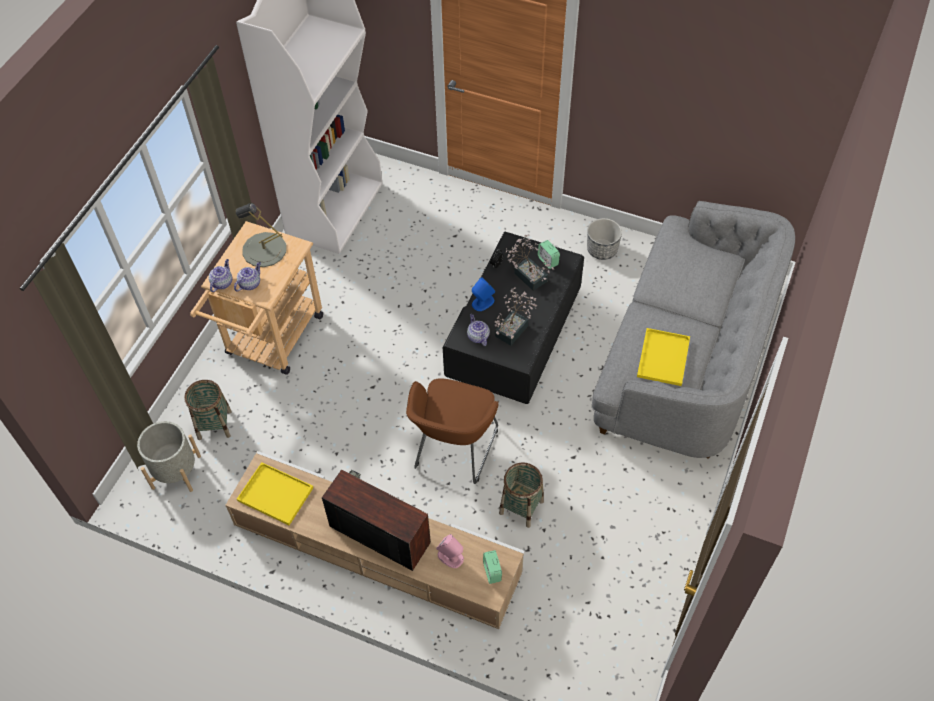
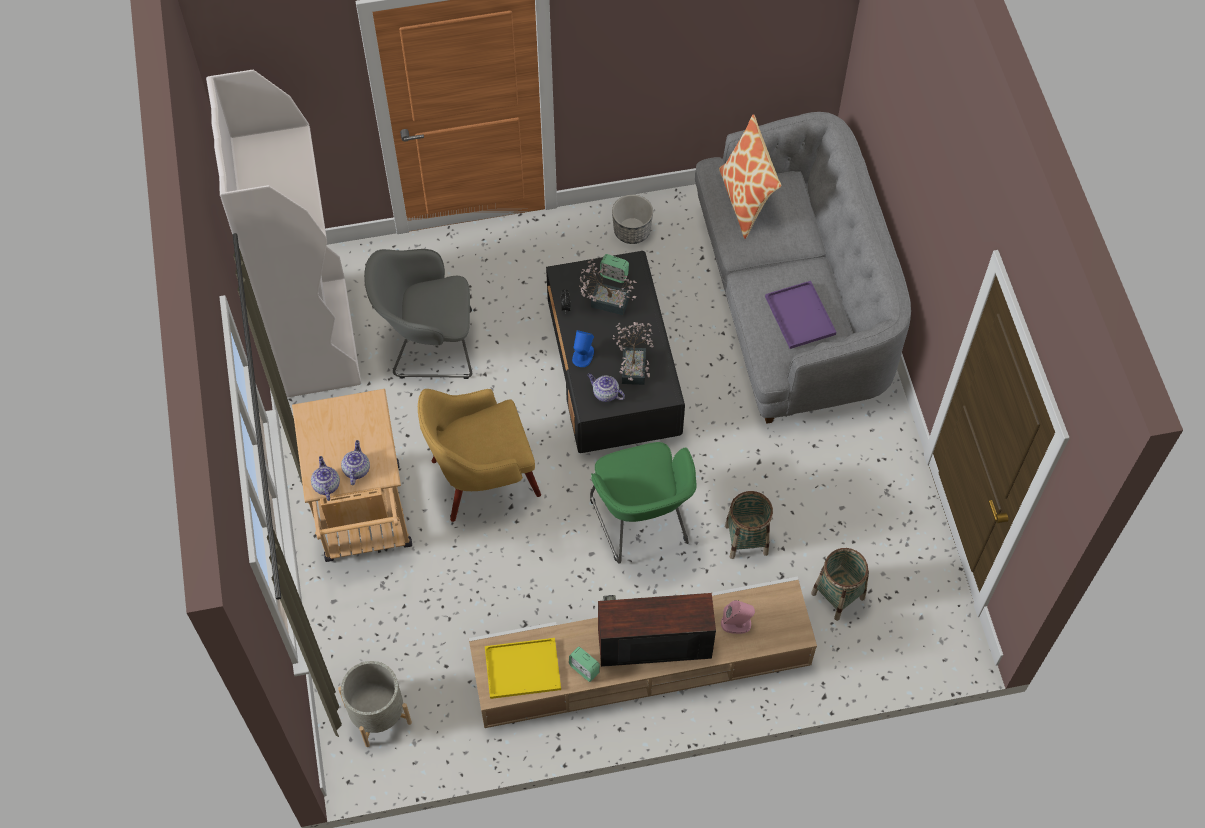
camera: 35 degrees left, 5 degrees up
(214, 425) = (377, 642): basket -> basket (838, 595)
(264, 250) = (340, 425): grey table lamp -> none
(368, 357) = (481, 478): none -> yellow armchair
(402, 253) = (428, 346): none -> grey armchair
(453, 451) = (642, 524): brown armchair -> green armchair
(492, 571) = (783, 613): alarm clock -> alarm clock (584, 669)
(663, 359) = (801, 316): yellow tray -> purple tray
(684, 257) = (746, 200): none -> pillow

